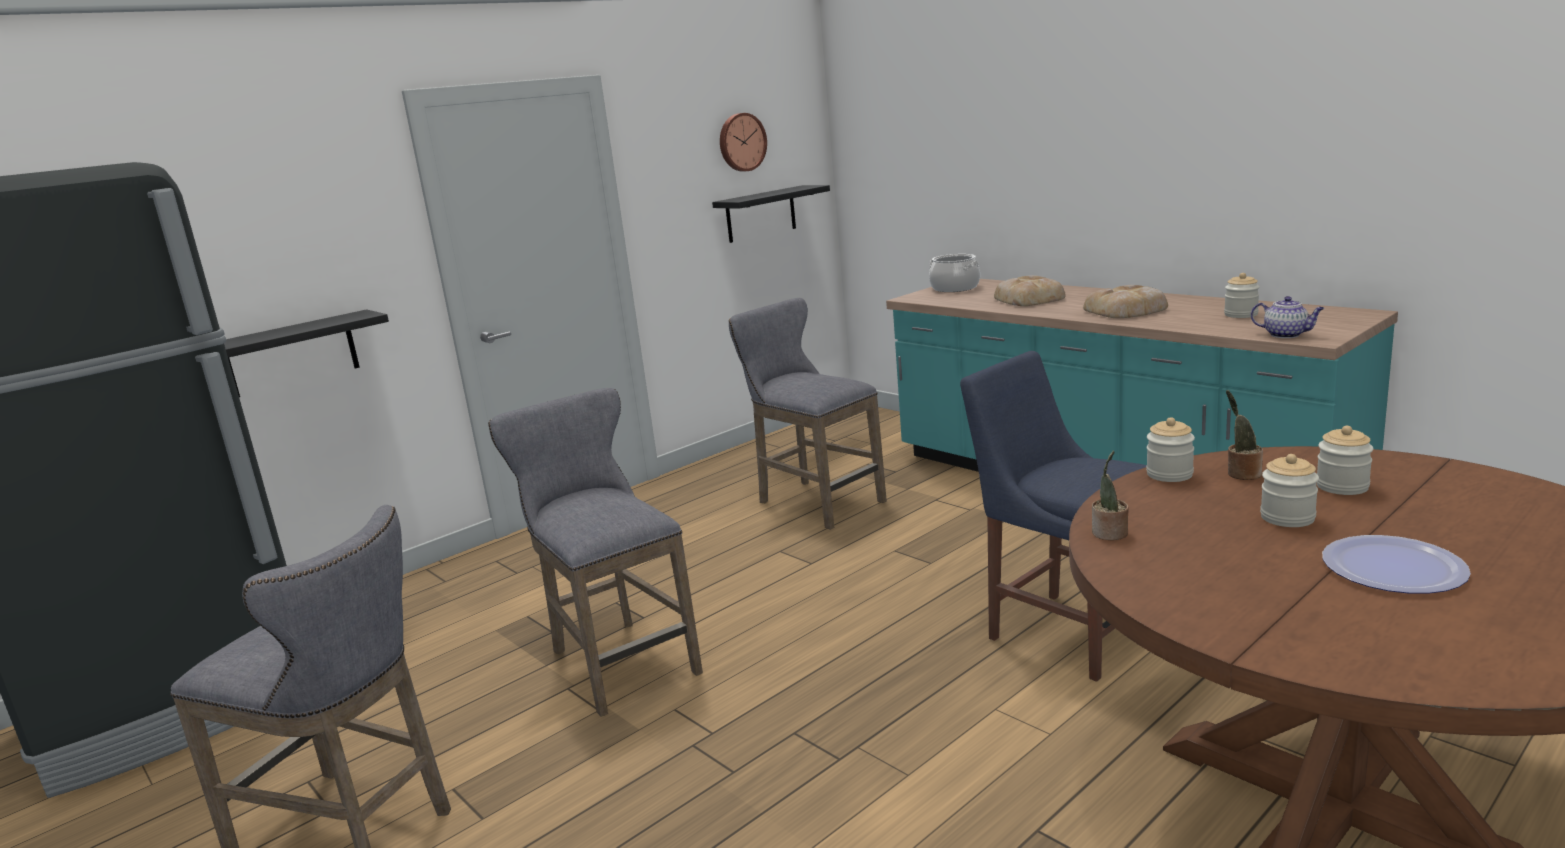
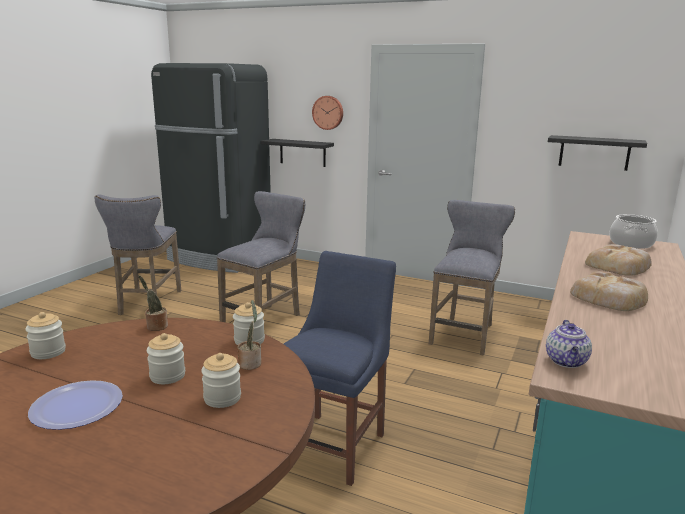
camera: 65 degrees right, 0 degrees up
(741, 142) = (590, 99): wall clock -> wall clock (328, 112)
(1241, 315) = (637, 343): jar -> jar (48, 352)

